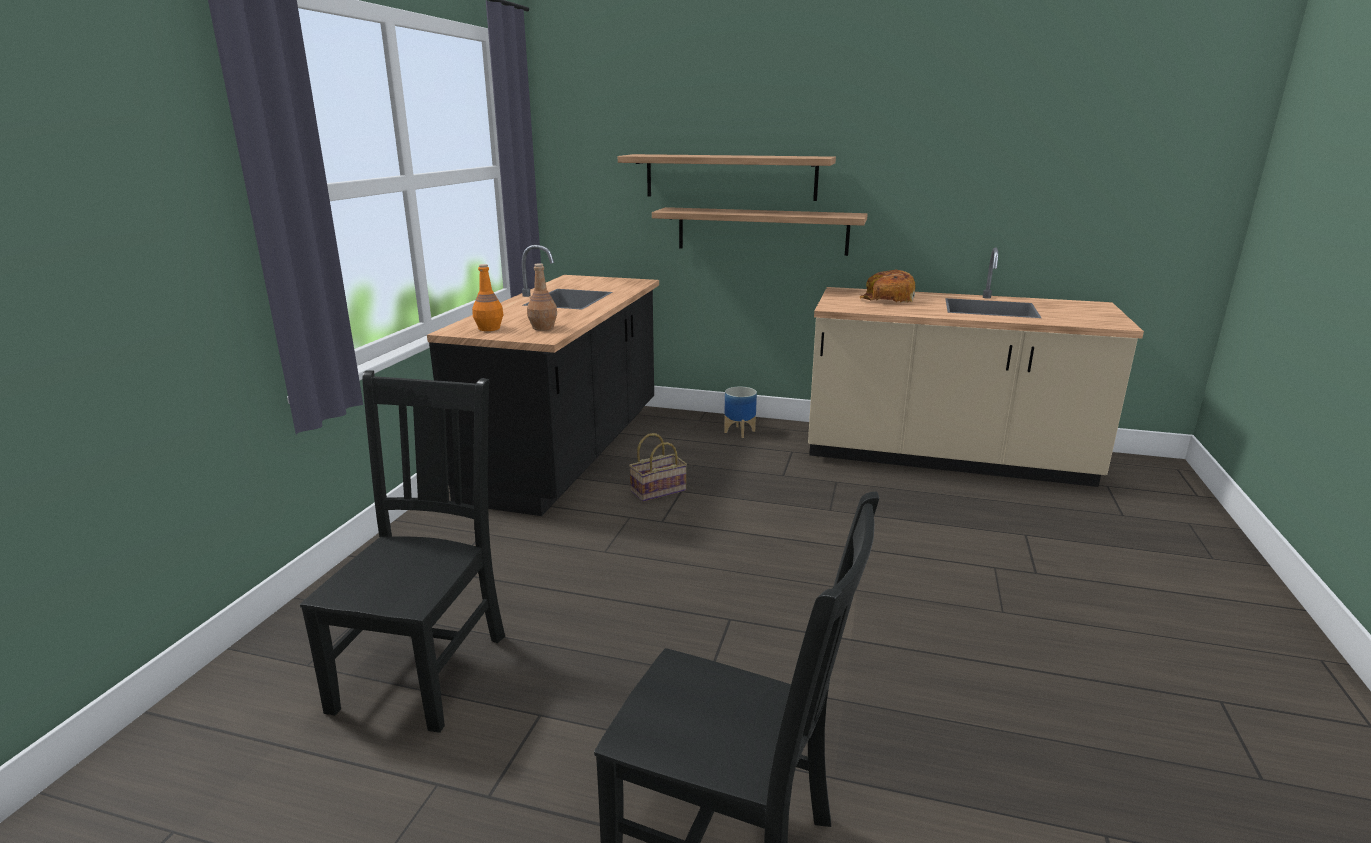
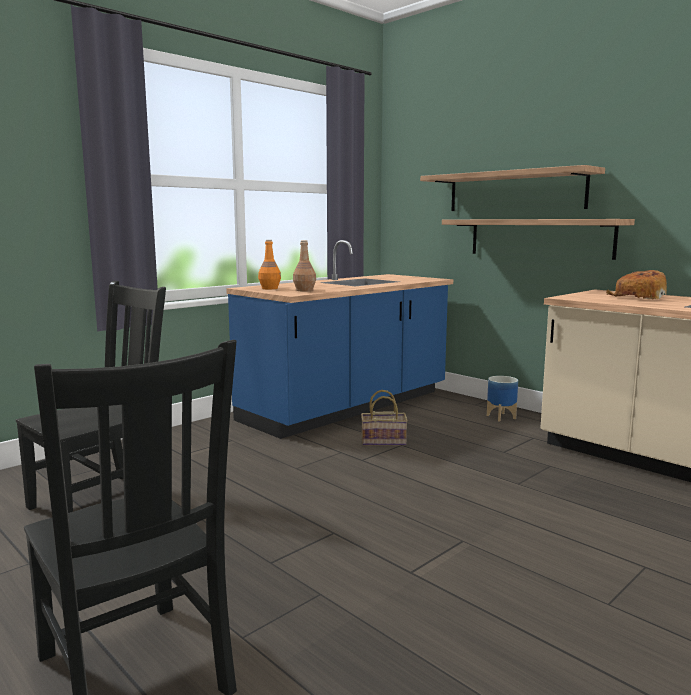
camera: 30 degrees right, 10 degrees down
(569, 451) = (348, 406): black counter -> blue counter

